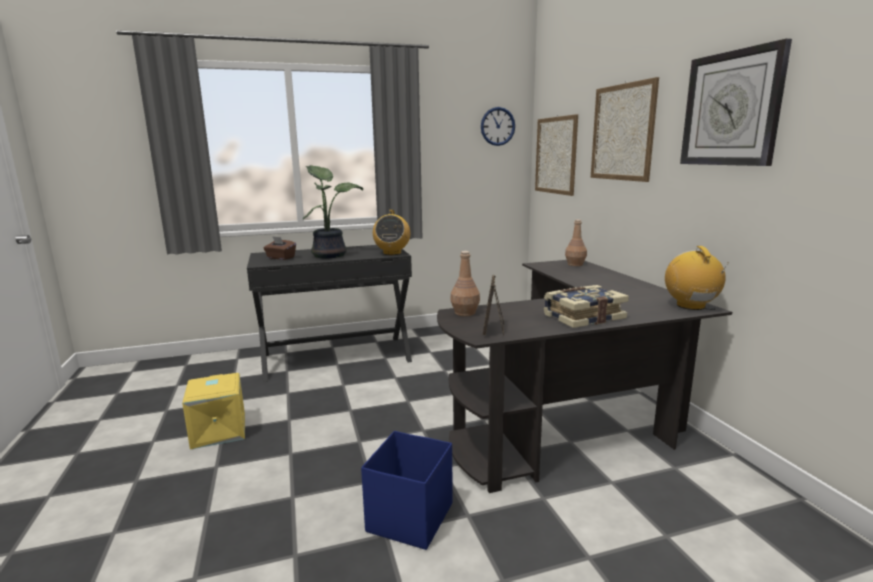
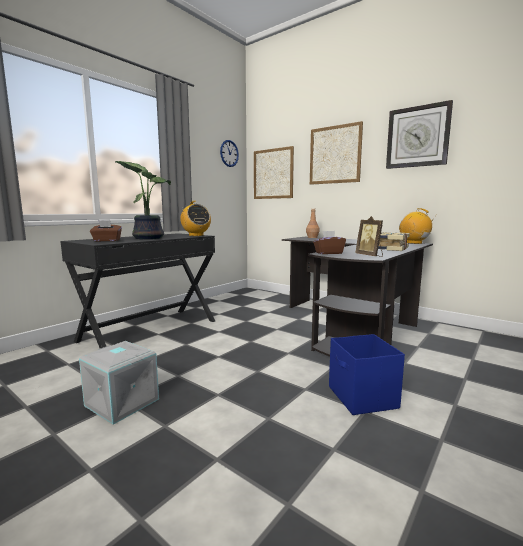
camera: 35 degrees left, 5 degrees down
(217, 431) = (120, 403): yellow storage box -> grey storage box
(464, 313) = (328, 253): brown bottle -> brown tissue box

